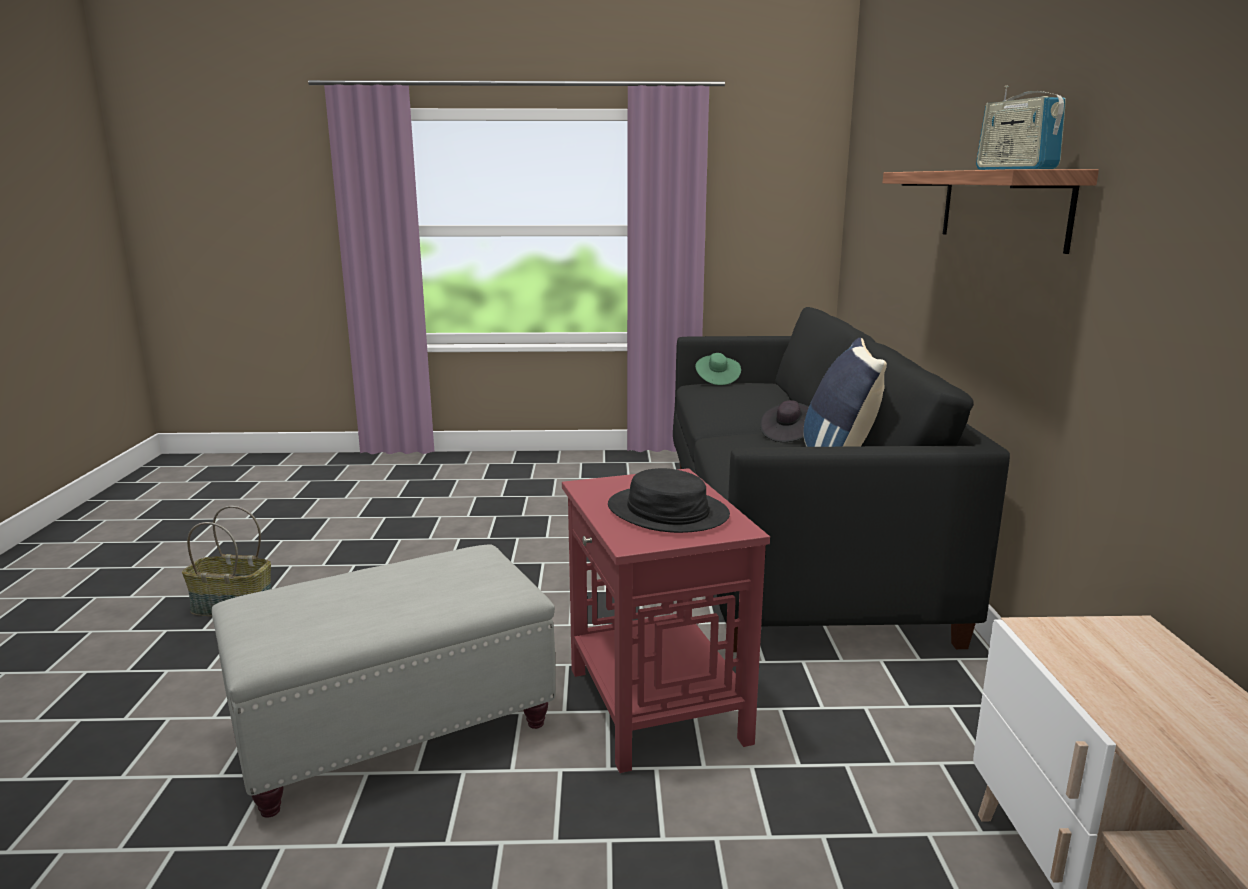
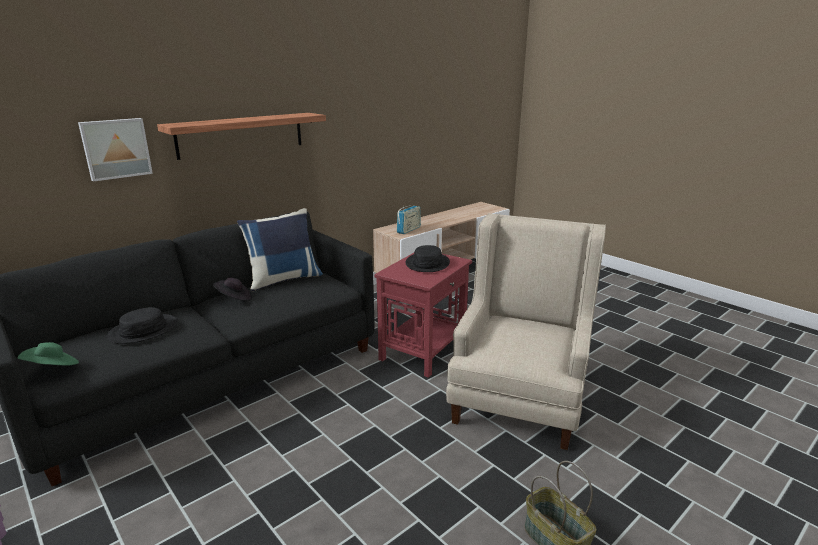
camera: 130 degrees left, 5 degrees up
(392, 728) = (520, 394): grey ottoman -> beige armchair
(751, 401) = (143, 330): none -> black hat
(916, 203) = (116, 148): none -> picture
(1015, 169) = (283, 115): radio -> radio (409, 230)

